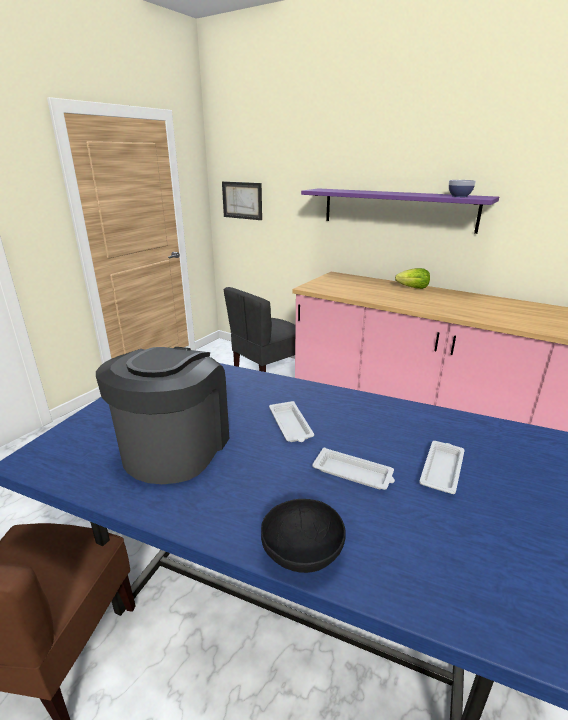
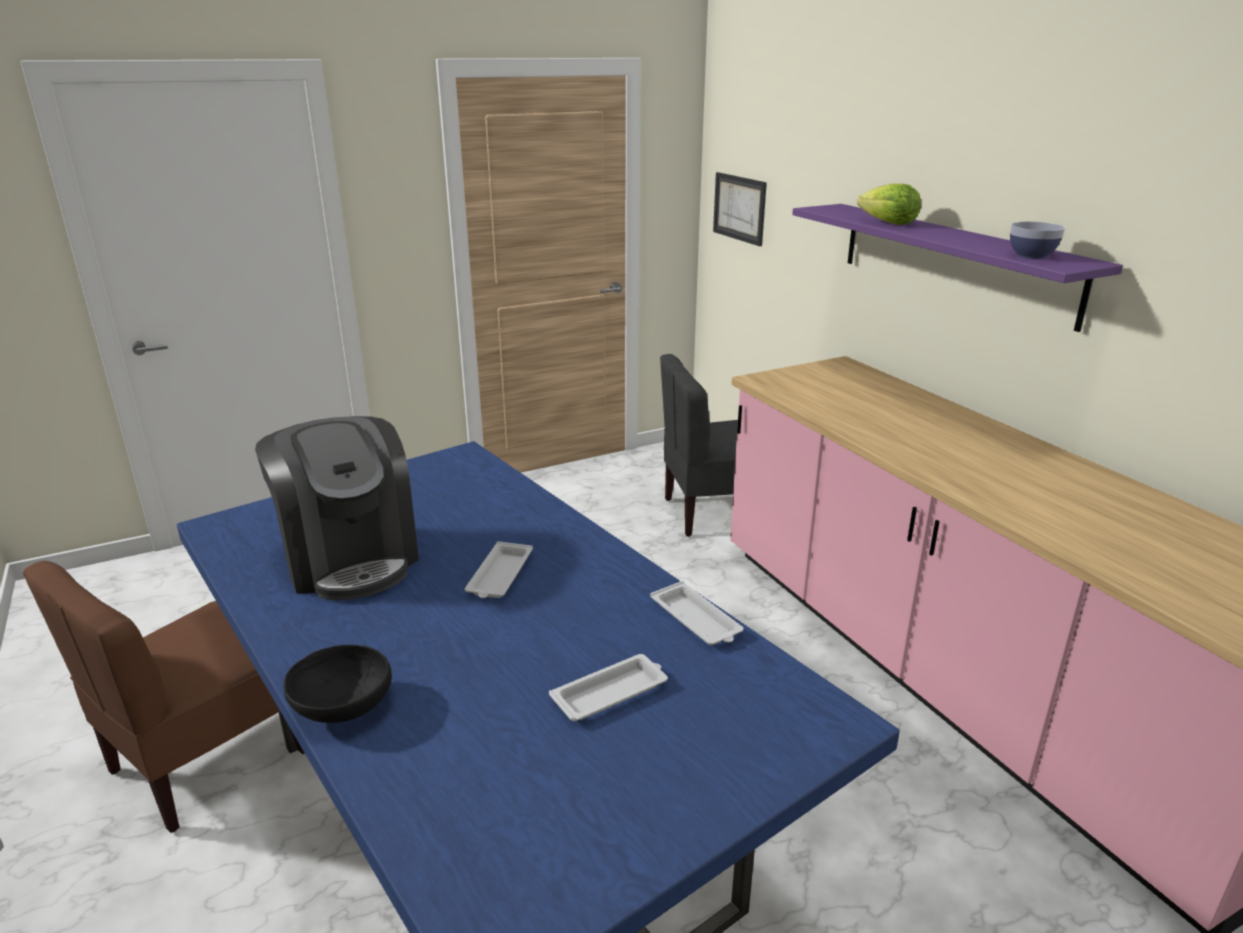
camera: 30 degrees right, 0 degrees up
(175, 447) = (350, 558): coffee machine -> coffee machine turned 105 degrees clockwise
(354, 473) = (498, 655): white tray -> white tray (696, 620)
(413, 288) = (949, 416): lettuce -> lettuce (888, 223)

